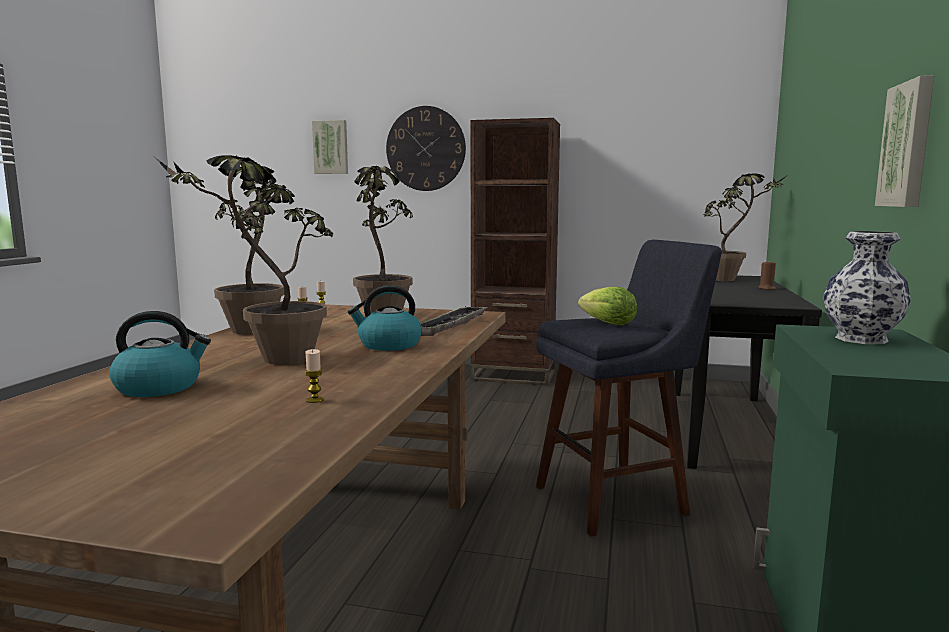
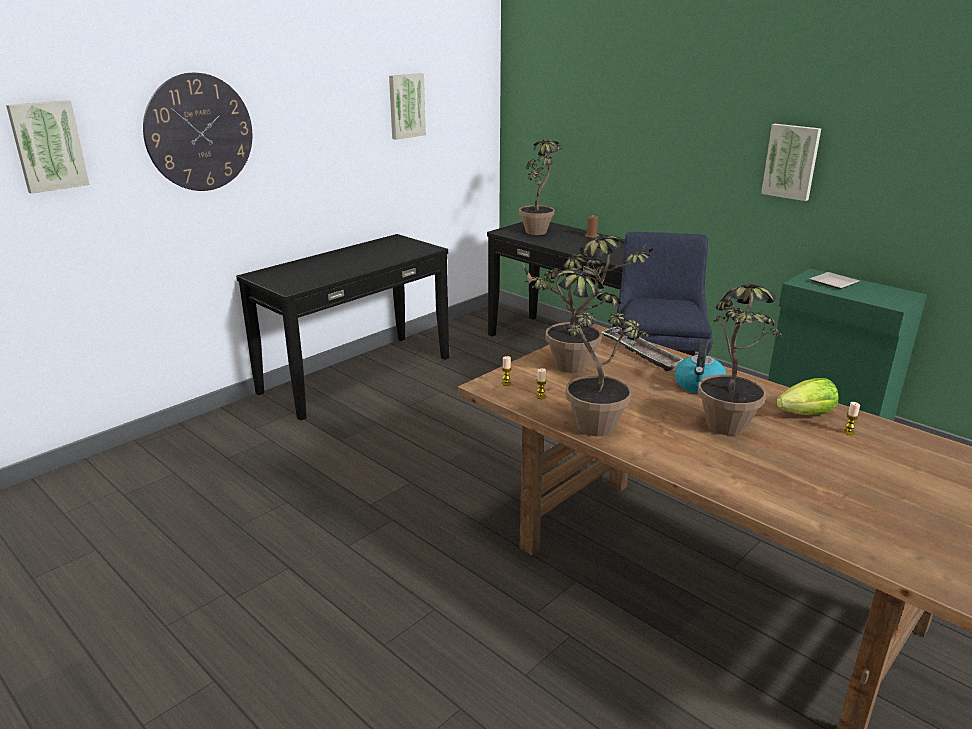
camera: 60 degrees left, 15 degrees up
(160, 387) = (797, 480): kettle -> none
(513, 376) = (356, 374): brown bookcase -> black console table
(608, 324) = (667, 308): lettuce -> lettuce (806, 414)
(629, 143) = (406, 106): none -> picture
(860, 339) = (831, 283): vase -> plate

